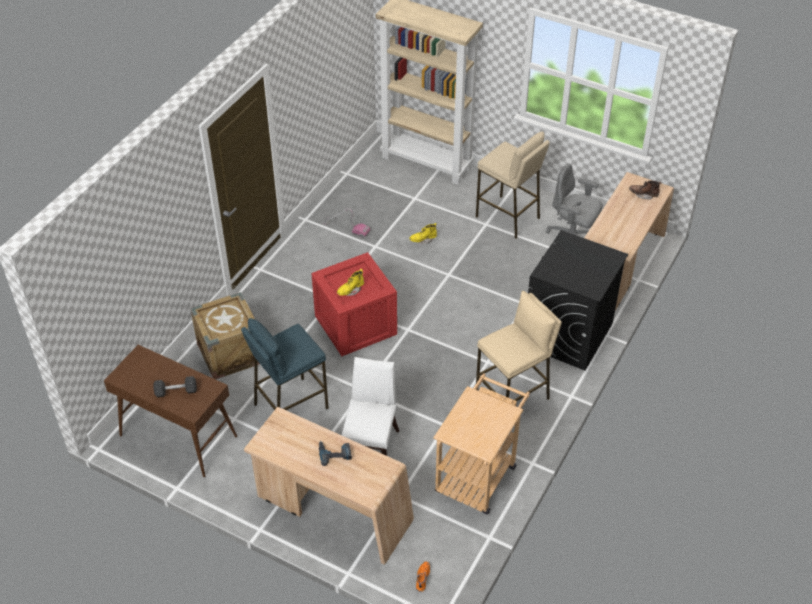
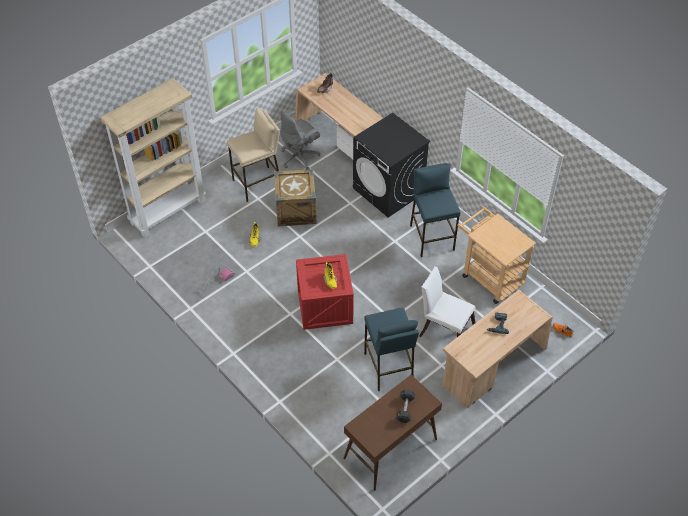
camera: 70 degrees left, 5 degrees up
(230, 353) = (318, 395): crate -> crate (296, 210)
(513, 397) = (431, 237): beige stool -> blue stool

